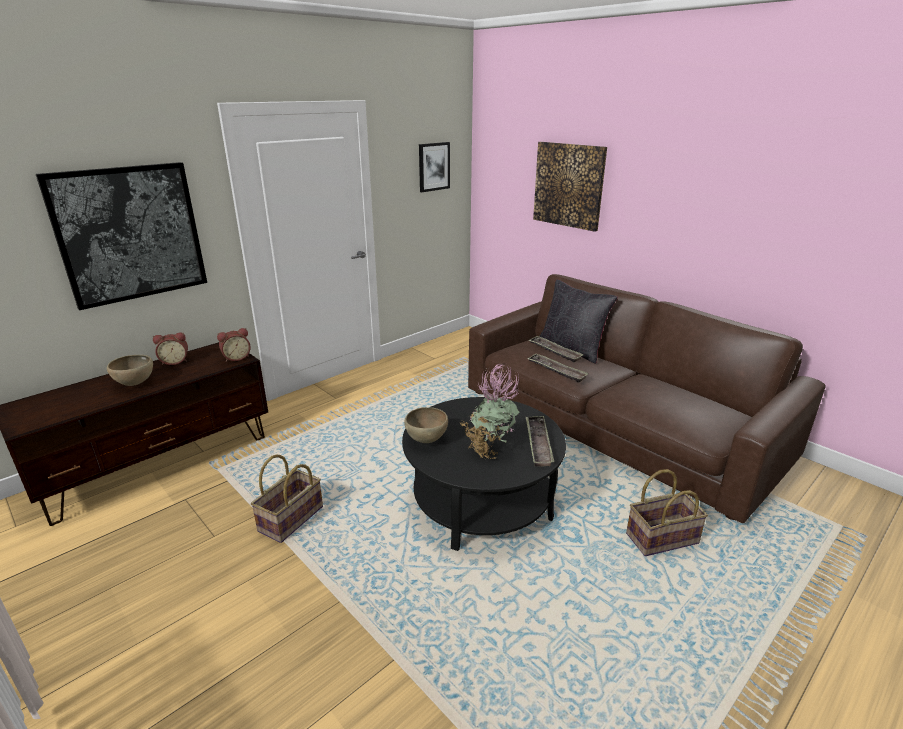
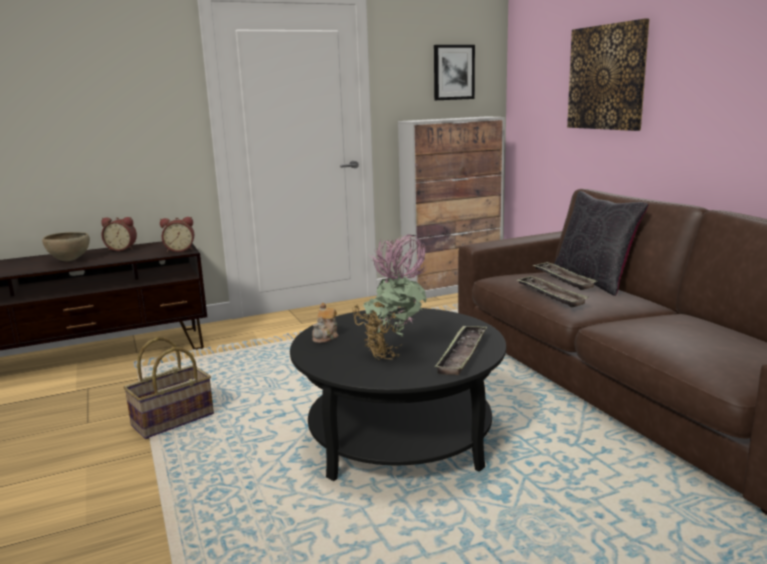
camera: 20 degrees right, 10 degrees down
(130, 234) = (94, 112): picture -> none
(427, 440) = (326, 337): brown bowl -> teapot
(438, 345) = (452, 288): none -> cabinet
(661, 538) = (635, 519): basket -> none

